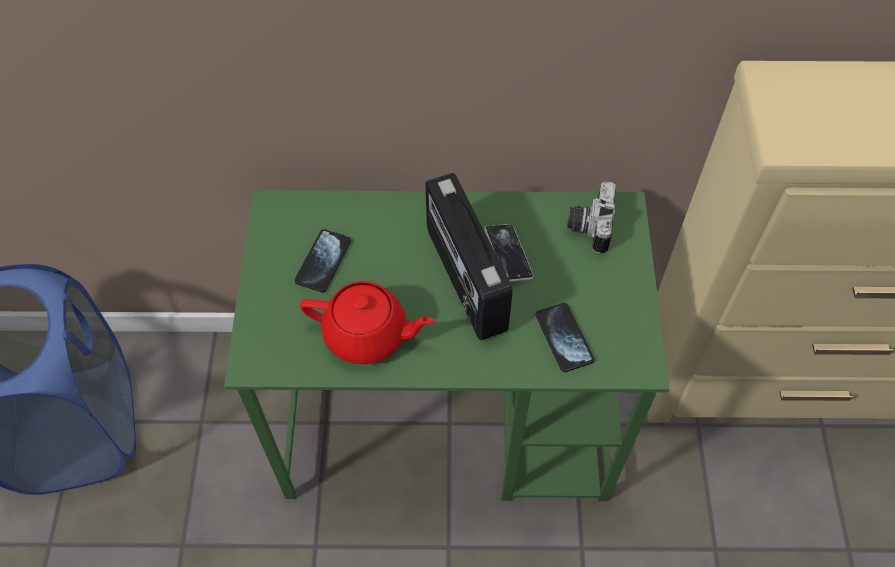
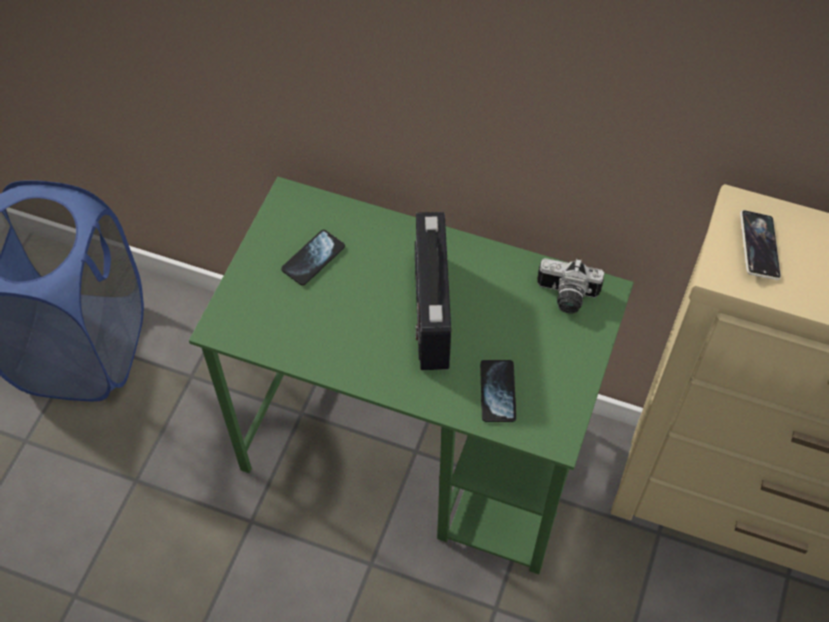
camera: 20 degrees right, 0 degrees up
(367, 335) = (325, 334): red teapot -> none
(508, 255) = (479, 302): phone -> phone (758, 248)
(588, 225) = (566, 297): camera -> camera turned 105 degrees counterclockwise

